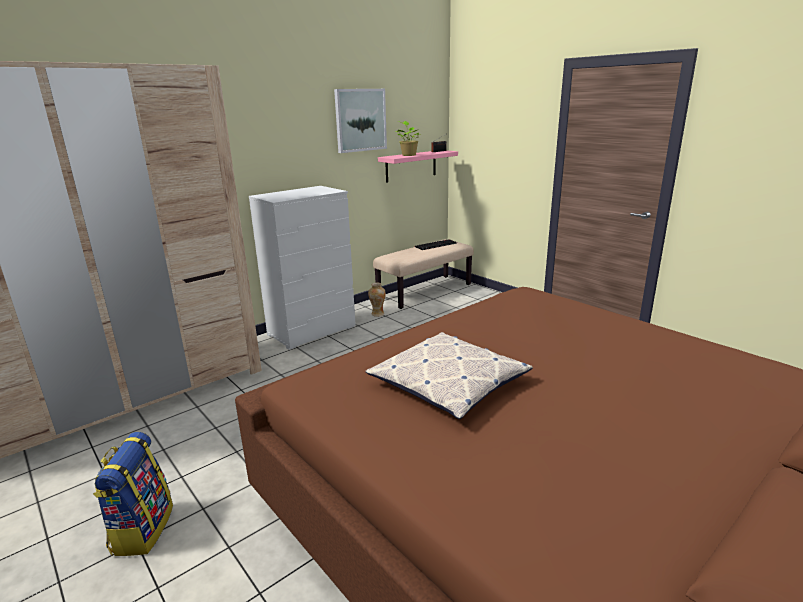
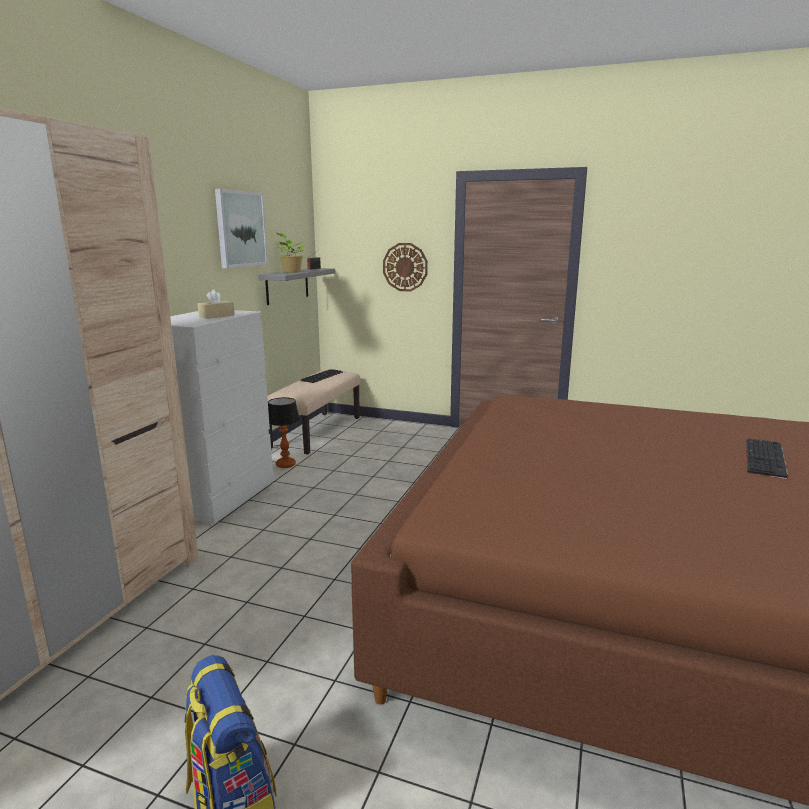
camera: 30 degrees left, 5 degrees down
(308, 193) = (217, 316): none -> beige tissue box
(377, 314) = (286, 464): vase -> table lamp
(411, 166) = (287, 285): pink shelf -> grey shelf
(449, 383) = (579, 484): pillow -> none
(515, 152) = (405, 267): none -> wall clock
(687, 407) = (766, 459): none -> keyboard

